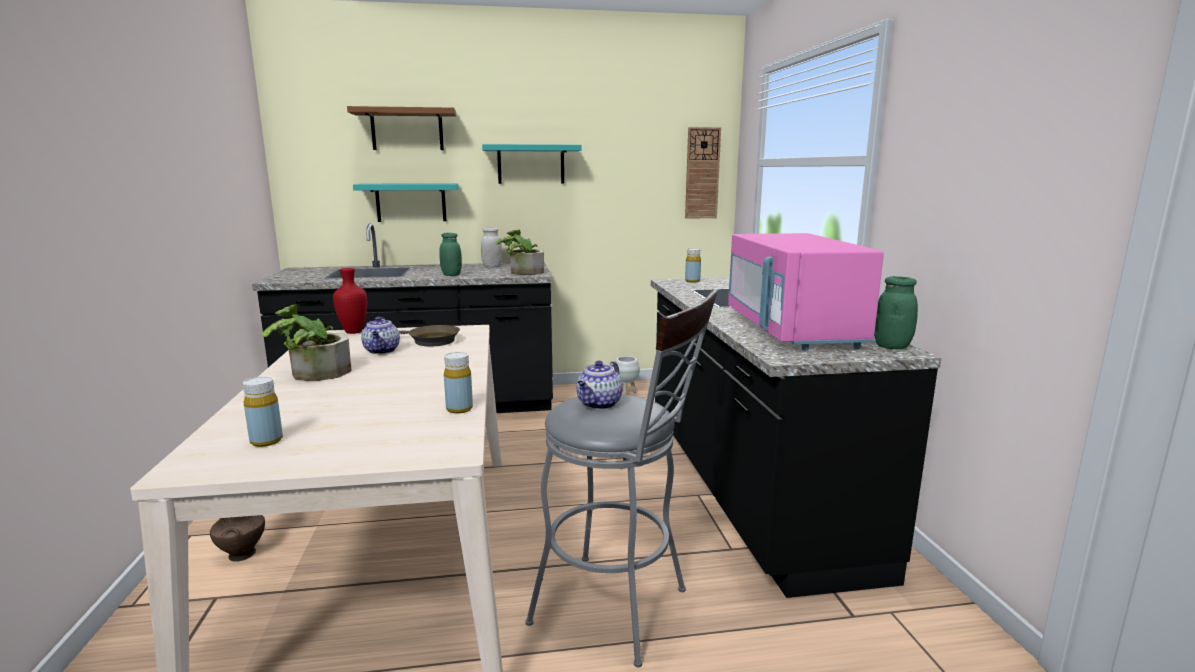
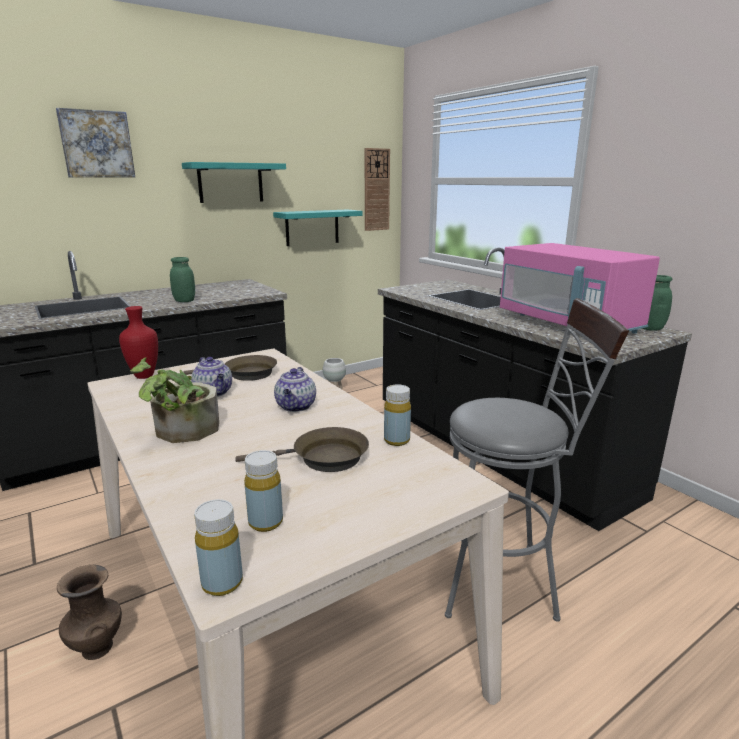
camera: 25 degrees left, 5 degrees up
(379, 410) = (324, 458): none -> brown frying pan
(407, 130) = (96, 144): brown shelf -> picture
(411, 202) = (108, 225): turquoise shelf -> turquoise shelf (312, 227)
(492, 266) = (208, 288): white jar -> none
(522, 272) = (250, 291): potted plant -> none
(599, 404) = (496, 411): teapot -> teapot (296, 407)
(692, 281) = (414, 287): yellow bottle -> yellow bottle (222, 583)

